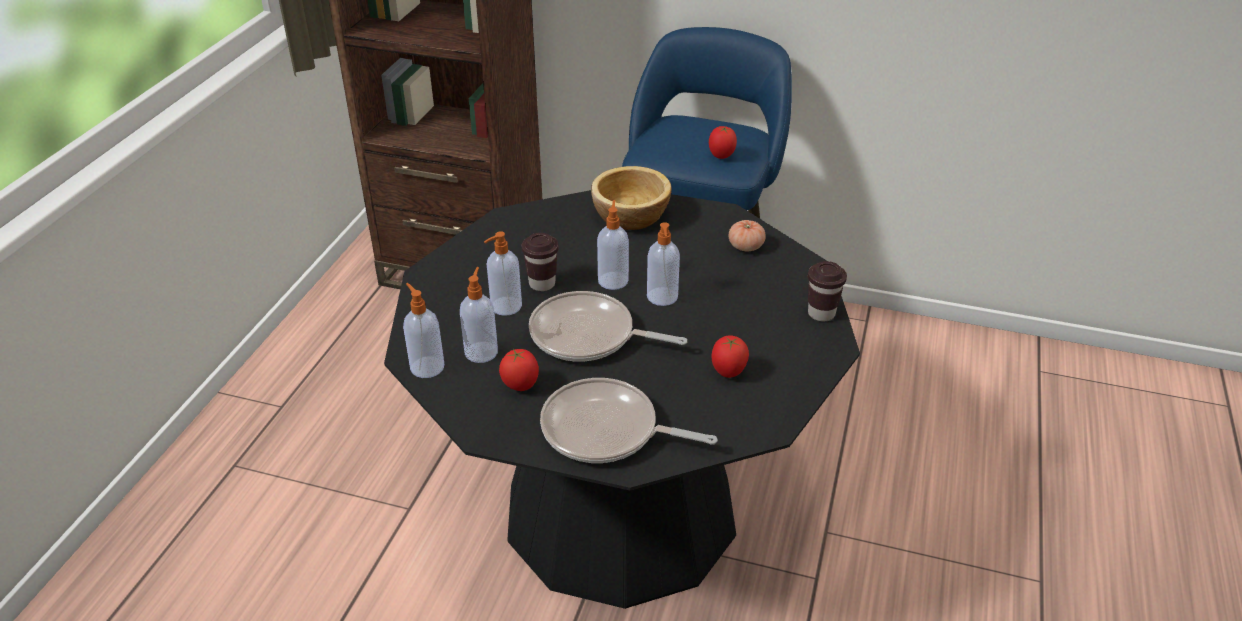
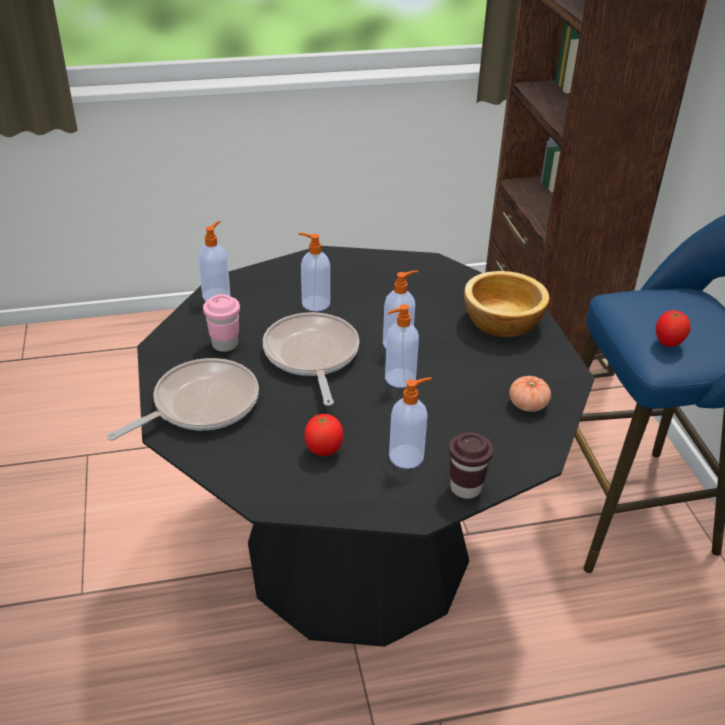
camera: 60 degrees right, 0 degrees up
(481, 351) = (252, 312): soap dispenser -> soap dispenser (407, 456)
(520, 386) = (225, 344): tomato -> pink cup
(542, 284) = (359, 310): brown cup -> none
(606, 431) = (200, 405): frying pan -> frying pan turned 60 degrees clockwise

